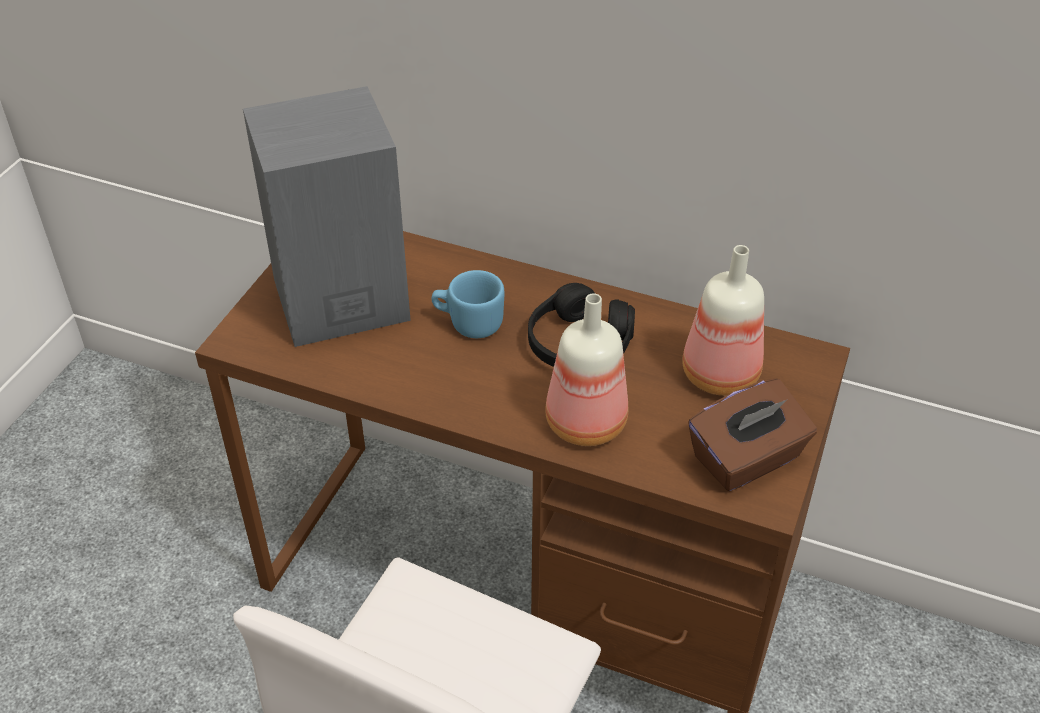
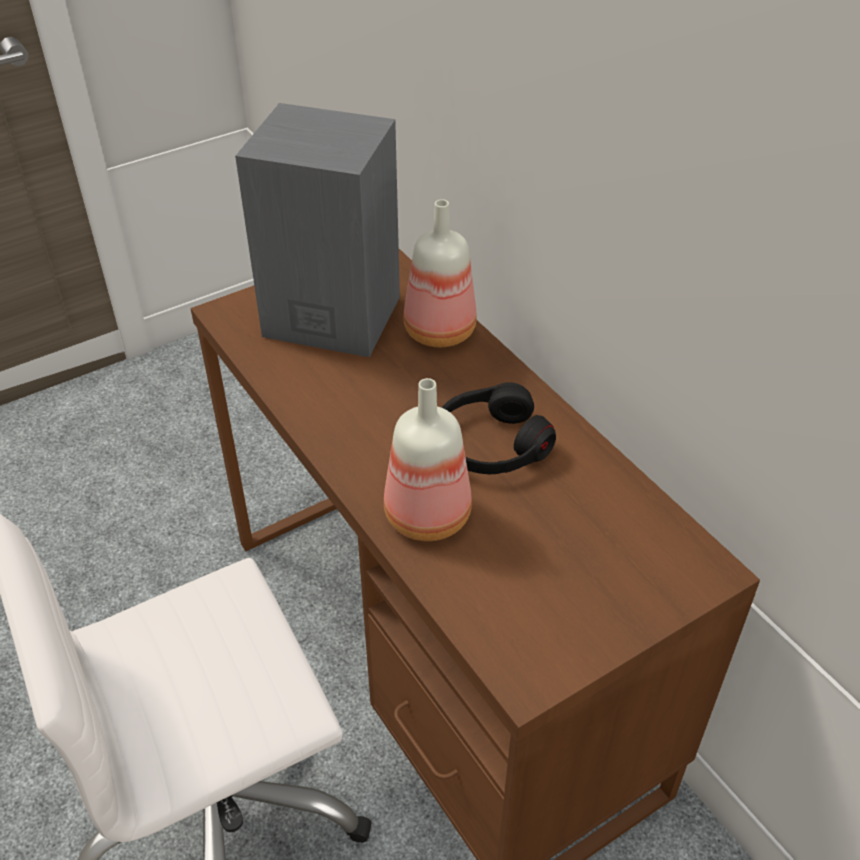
camera: 35 degrees right, 0 degrees up
(468, 323) = (413, 381): blue mug -> none
(719, 376) = (593, 538): bottle -> bottle (437, 332)
(747, 459) = (544, 629): brown tissue box -> none

